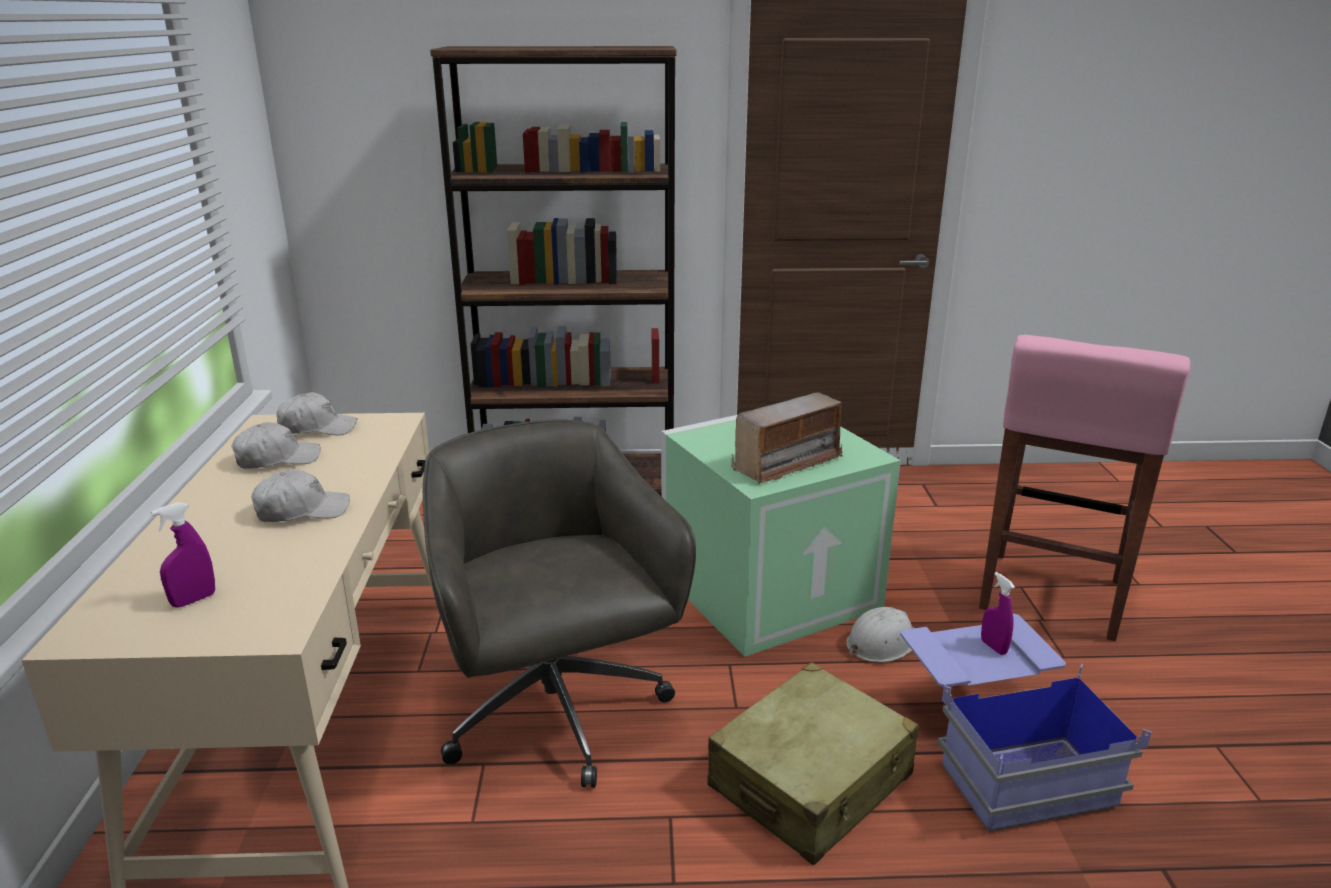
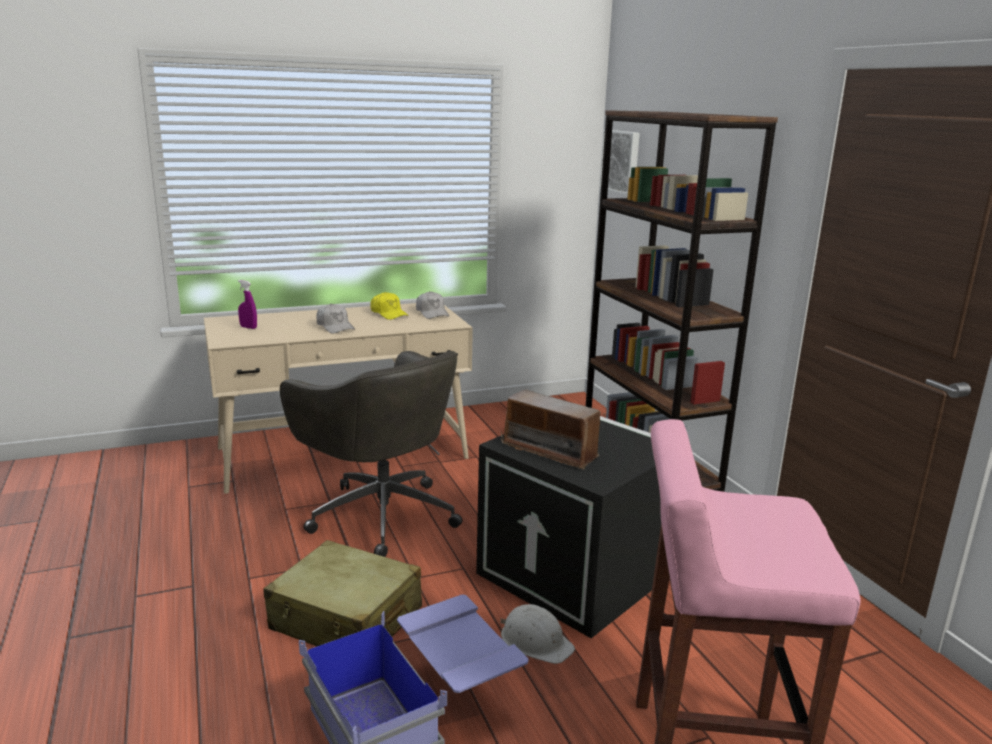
camera: 70 degrees right, 5 degrees down
(277, 459) = (389, 314): white cap -> yellow cap
(337, 125) = (621, 161): none -> picture
(555, 713) = (381, 514): grey office chair -> grey office chair turned 90 degrees clockwise
(769, 588) = (578, 573): green storage box -> black storage box
(993, 647) = (472, 650): purple spray bottle -> none

